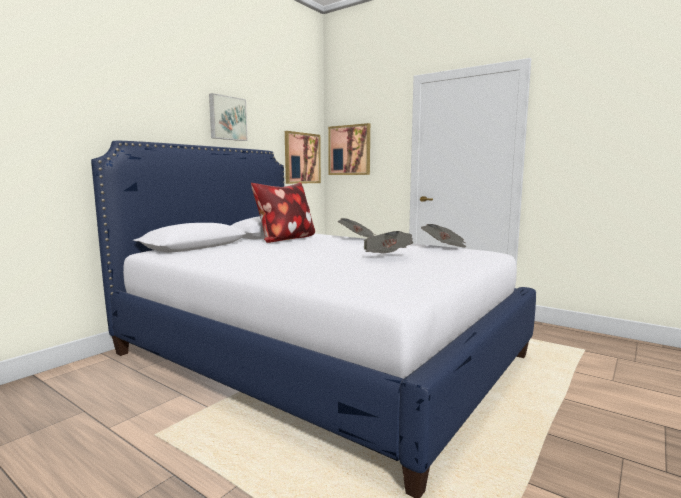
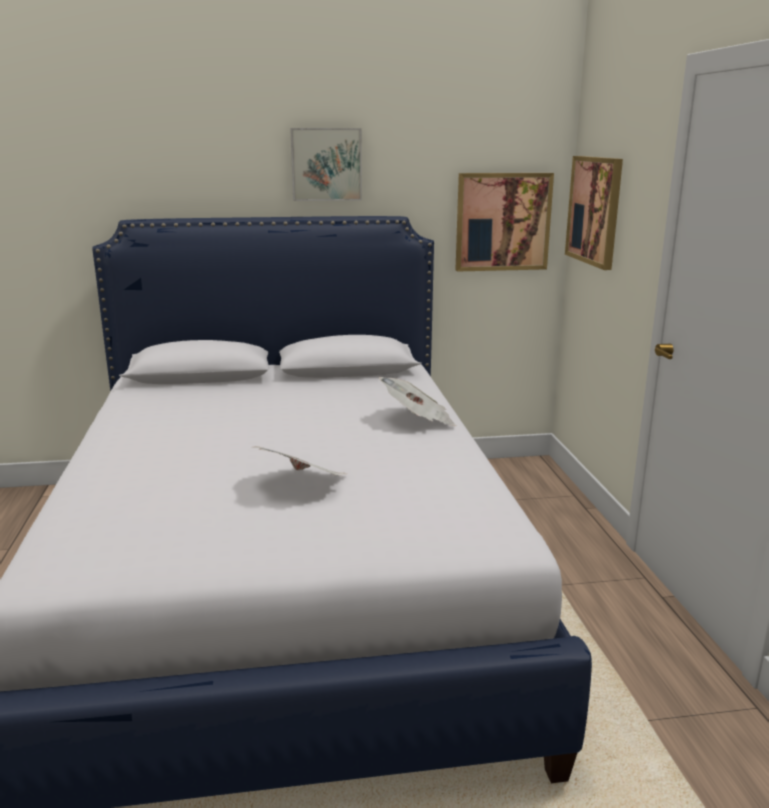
camera: 45 degrees right, 10 degrees up
(285, 239) = (329, 389): pillow -> none
(445, 248) = (463, 495): newspaper -> none

